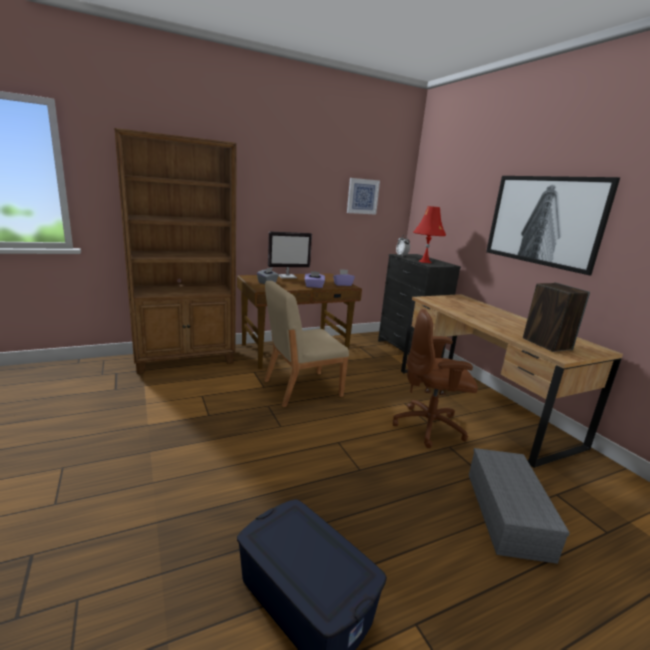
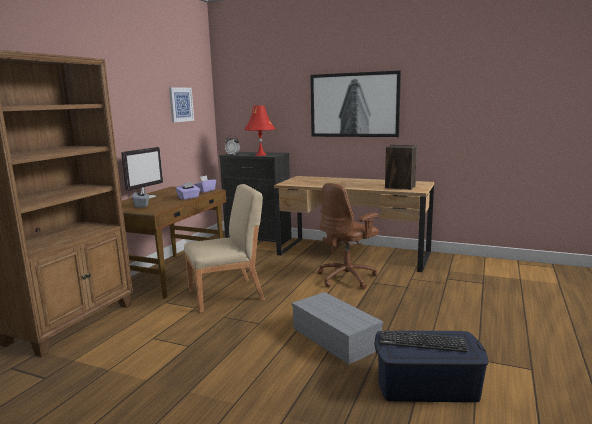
camera: 40 degrees left, 5 degrees down
(301, 388) = (227, 295): beige chair -> beige chair turned 135 degrees counterclockwise
(309, 545) = (422, 342): none -> keyboard
(509, 515) = (443, 297): grey storage box -> grey storage box (337, 338)

